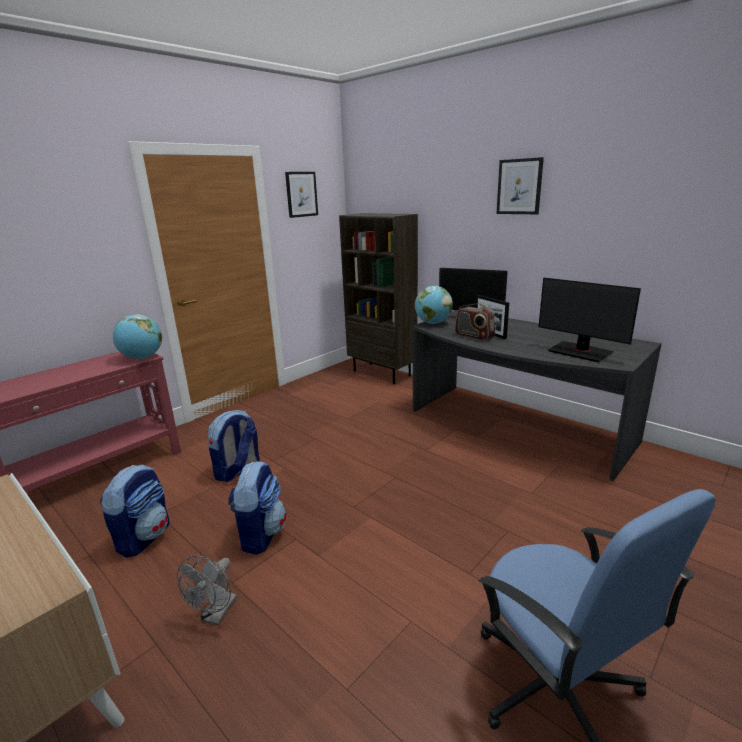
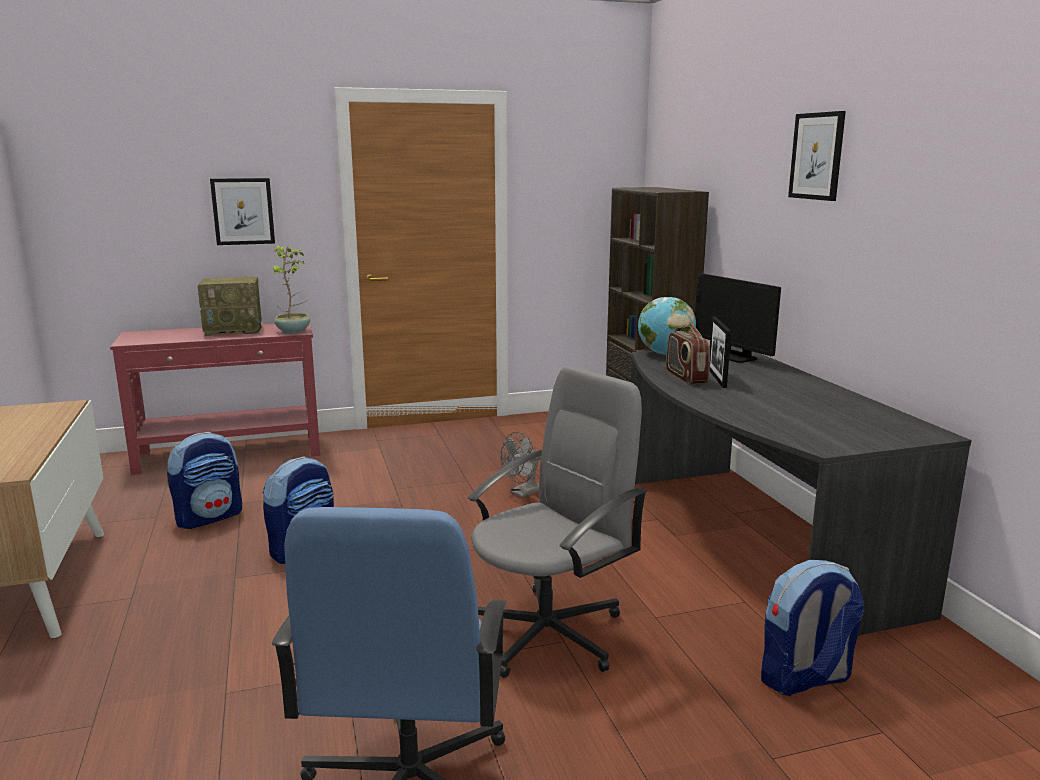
camera: 30 degrees right, 5 degrees down
(82, 367) = (235, 330): none -> radio
(142, 358) = (294, 331): globe -> potted plant
(216, 614) = (195, 596): grey fan -> grey fan (523, 493)
(237, 471) = (350, 488): backpack -> backpack (804, 679)
(301, 194) = (566, 156): picture -> picture (243, 211)
(493, 529) = (548, 633): none -> grey office chair
(580, 352) = (799, 422): monitor -> none

